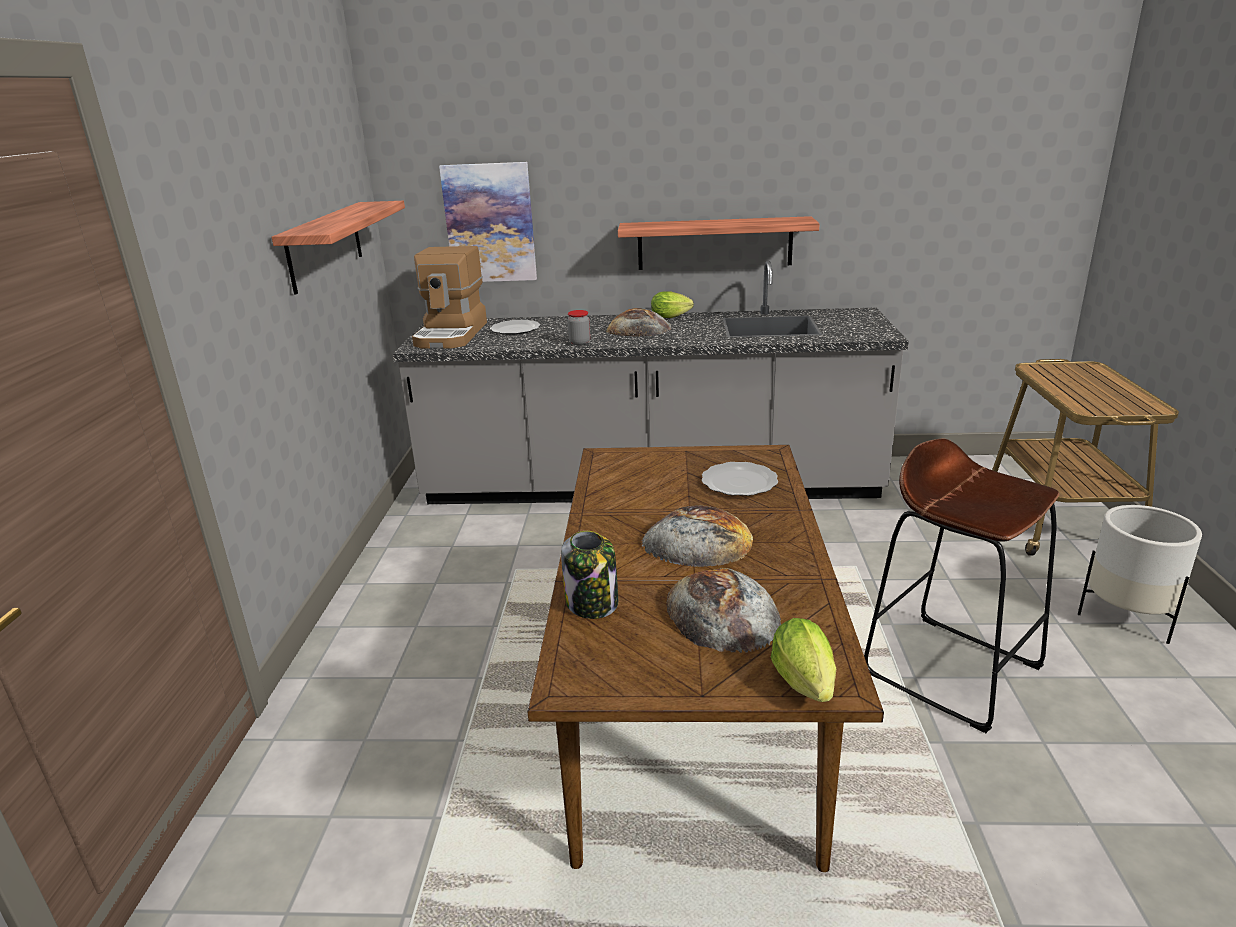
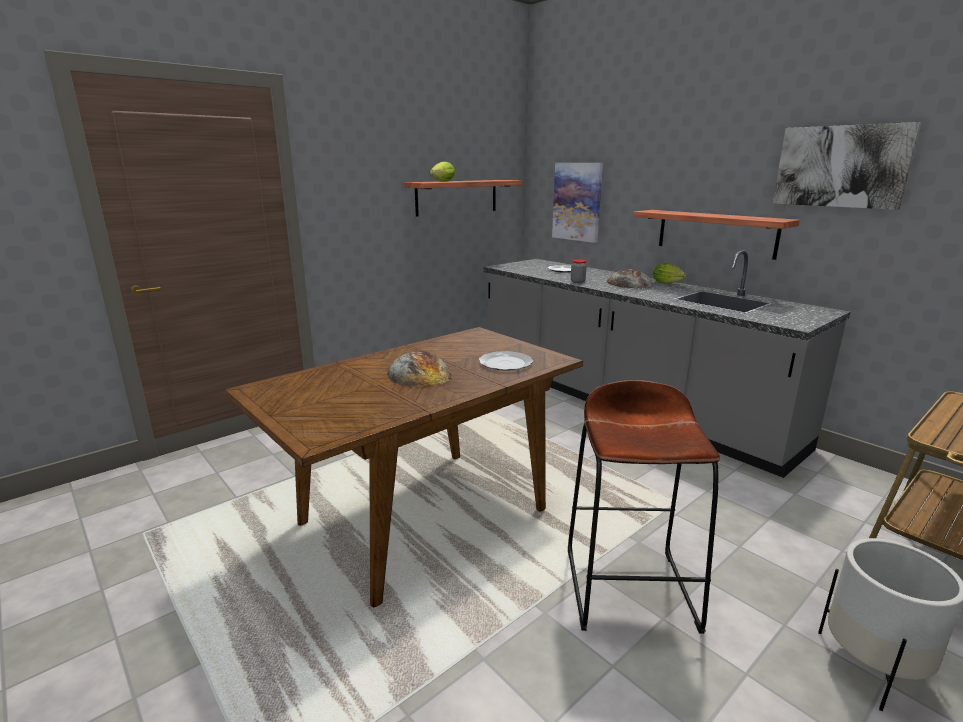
camera: 45 degrees right, 5 degrees down
(452, 334) = (529, 266): coffee machine -> none
(592, 603) = (325, 373): jar -> none
(722, 613) = (352, 398): bread -> none
(806, 687) = (303, 434): lettuce -> lettuce (441, 181)
(846, 154) = (841, 166): none -> picture

